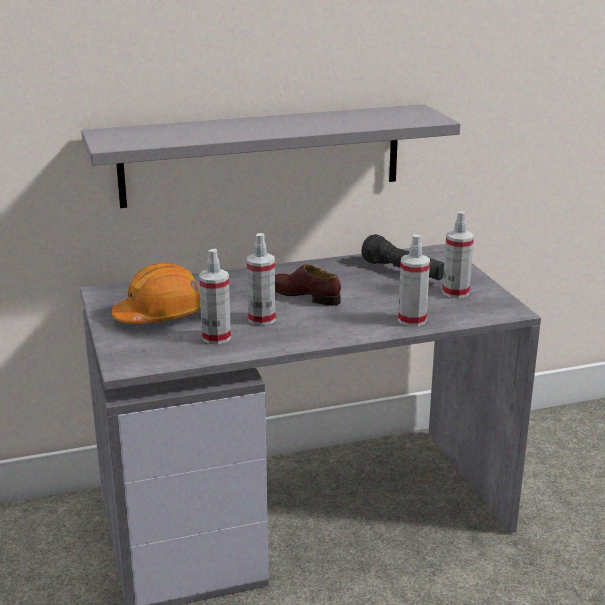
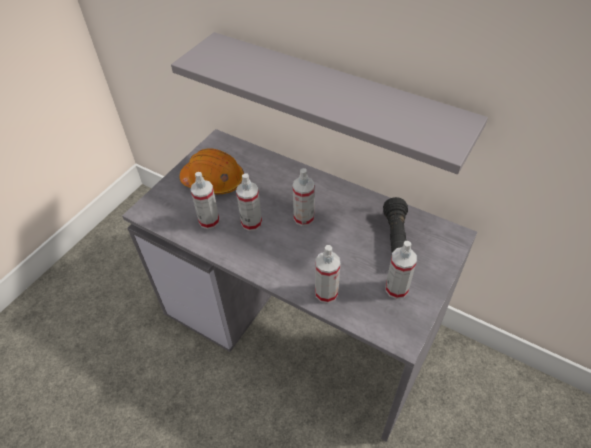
camera: 50 degrees right, 25 degrees up
(303, 295) = (304, 218): brown shoe -> spray bottle

